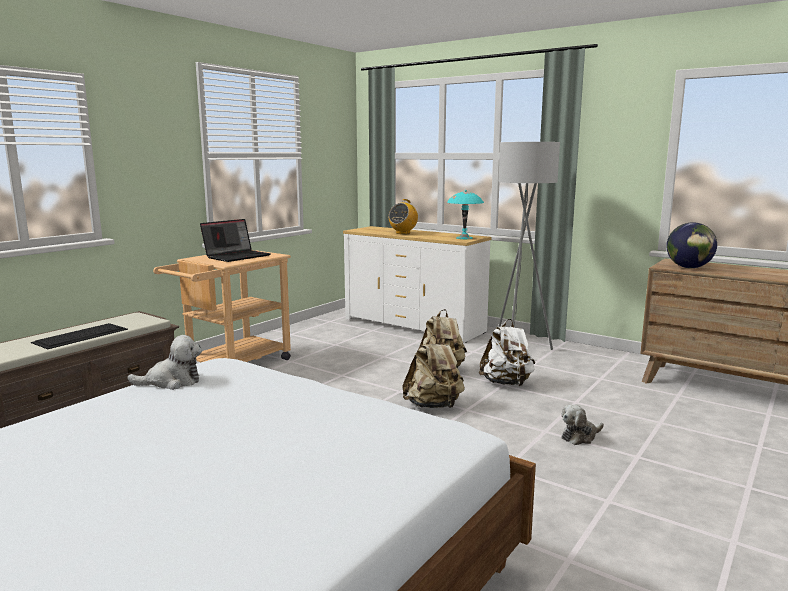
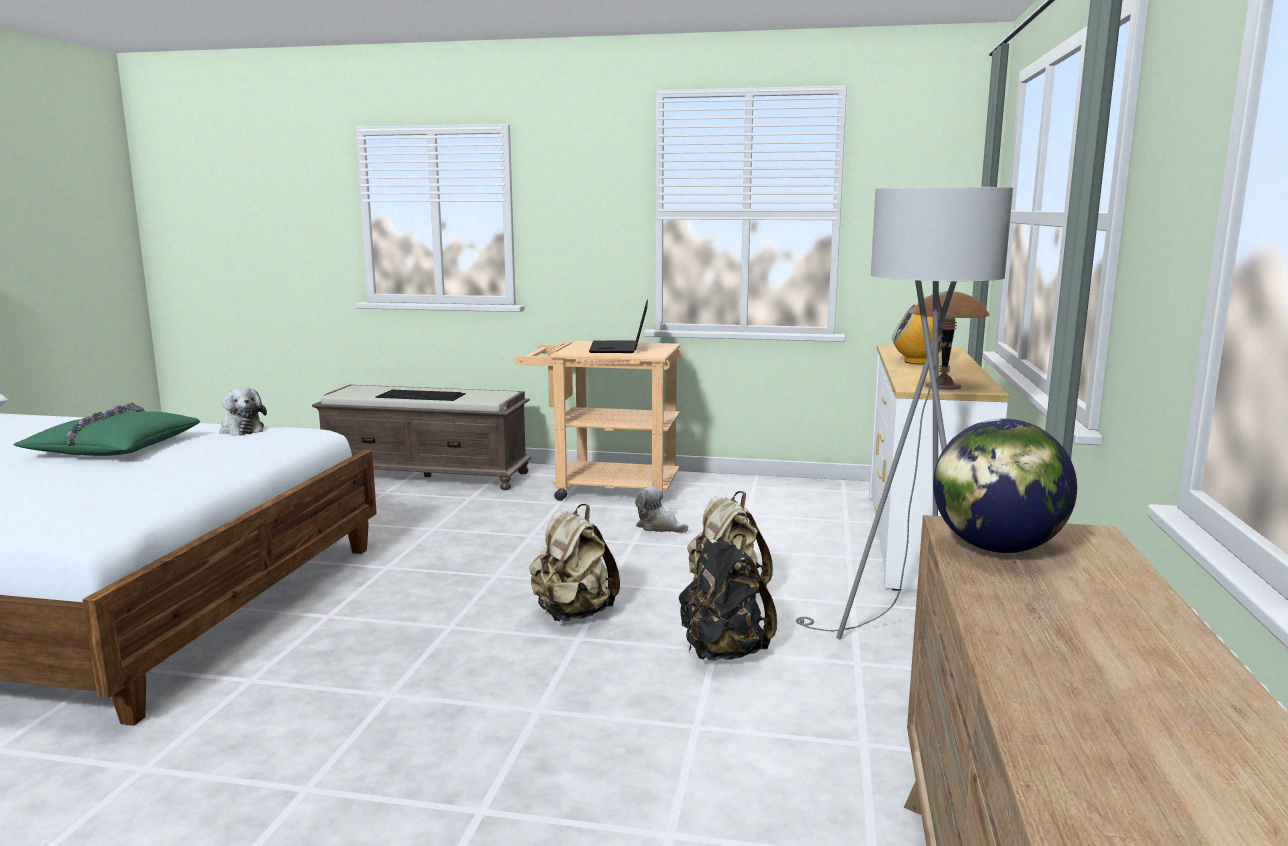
camera: 65 degrees right, 0 degrees up
(158, 433) = (113, 448): none -> green pillow
(237, 256) = (620, 348): laptop -> laptop turned 75 degrees clockwise
(464, 238) = (942, 386): turquoise table lamp -> brown table lamp
(506, 383) = (723, 652): white backpack -> black backpack
(580, 436) = (534, 744): plush toy -> plush toy (659, 527)

